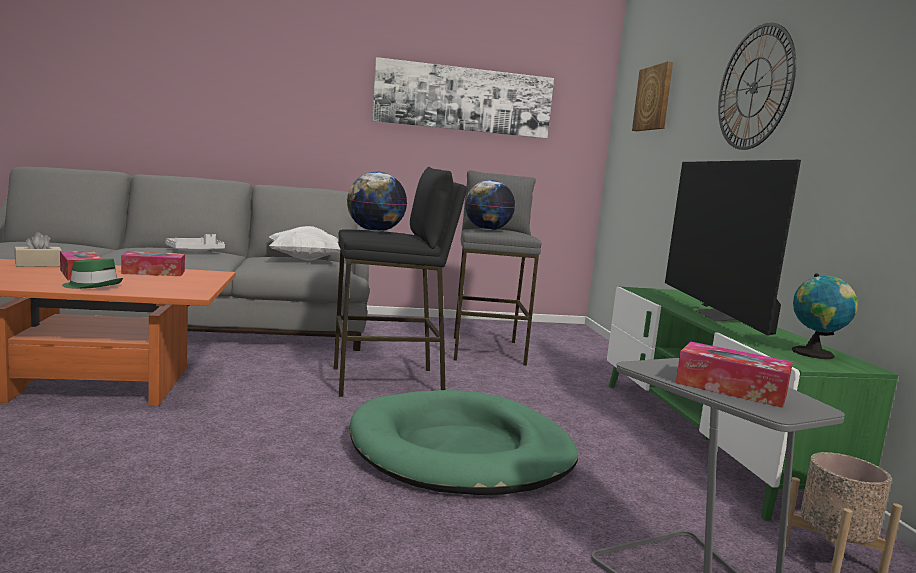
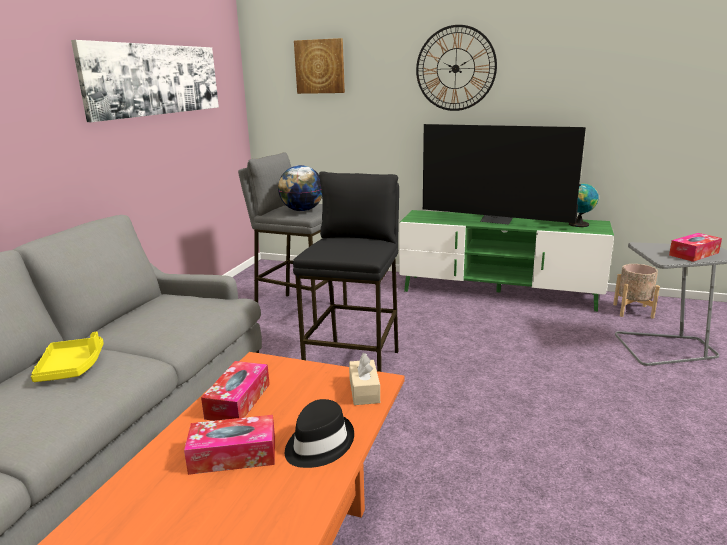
camera: 60 degrees left, 10 degrees up
(38, 265) = (131, 497): beige tissue box -> beige tissue box (364, 390)
(93, 285) = (318, 444): green hat -> black hat
(195, 251) = (72, 367): white tray -> yellow tray
(305, 259) = (170, 309): white pillow -> none
(374, 231) = (337, 247): globe -> none
(461, 451) = (505, 369): green dog bed -> none

